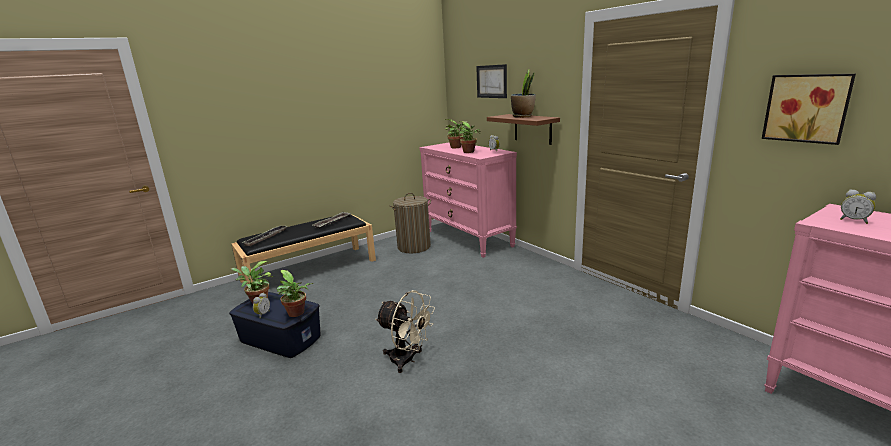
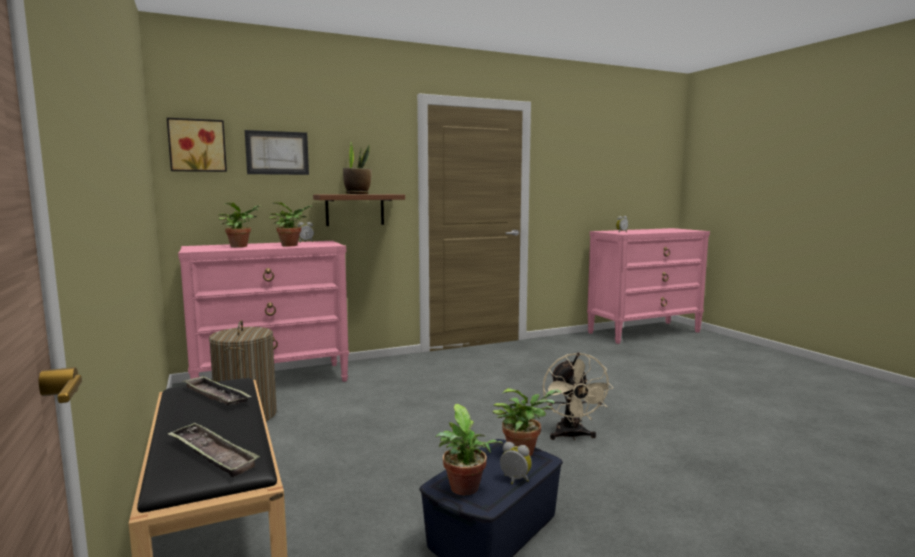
camera: 80 degrees left, 10 degrees down
(408, 360) = (572, 436): beige fan -> beige fan turned 135 degrees clockwise
(806, 108) = (571, 178): picture -> picture (197, 145)

